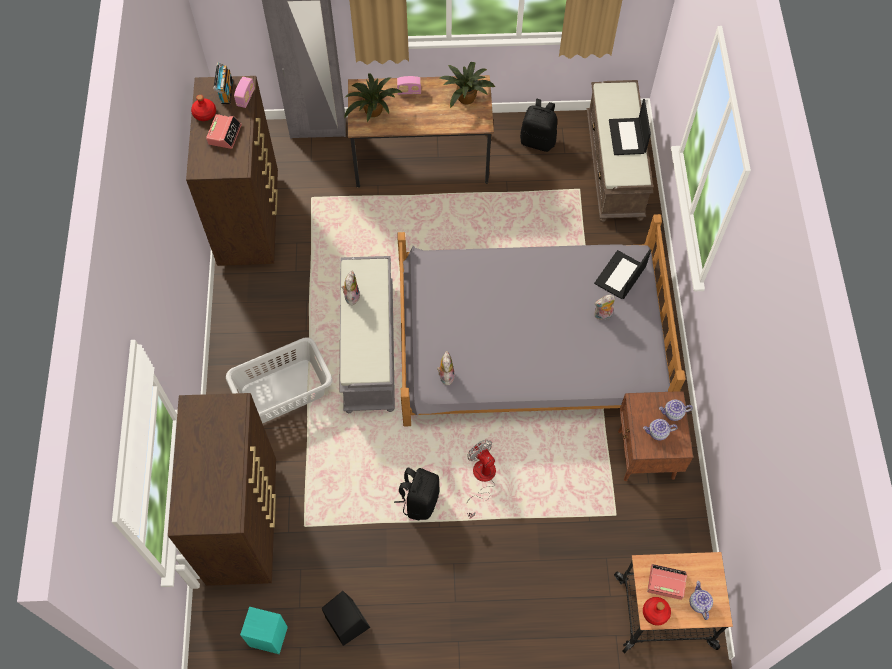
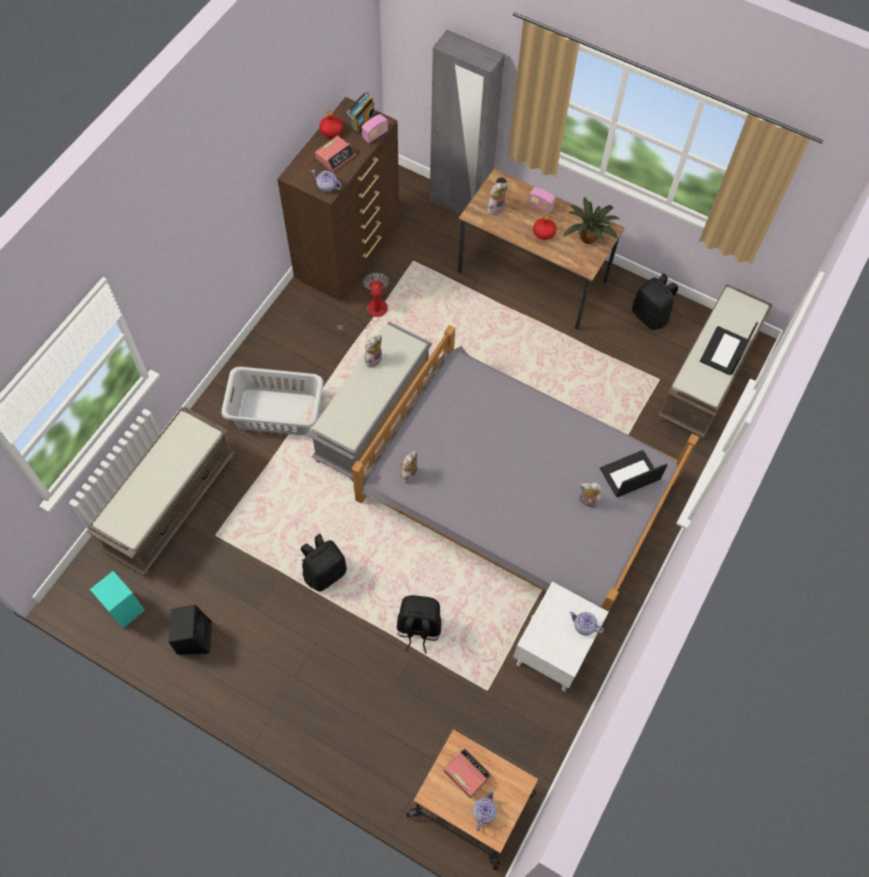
camera: 30 degrees right, 0 degrees up
(245, 522) = (171, 503): brown dresser -> brown bench
(372, 112) = (495, 207): potted plant -> plush toy
(481, 479) = (390, 586): fan -> fan (371, 313)
(528, 500) = (418, 629): none -> black backpack
(645, 455) = (552, 654): brown nightstand -> white nightstand
(655, 613) = (437, 794): red bottle -> red bottle (544, 233)
(657, 433) = (557, 635): teapot -> teapot (326, 186)

